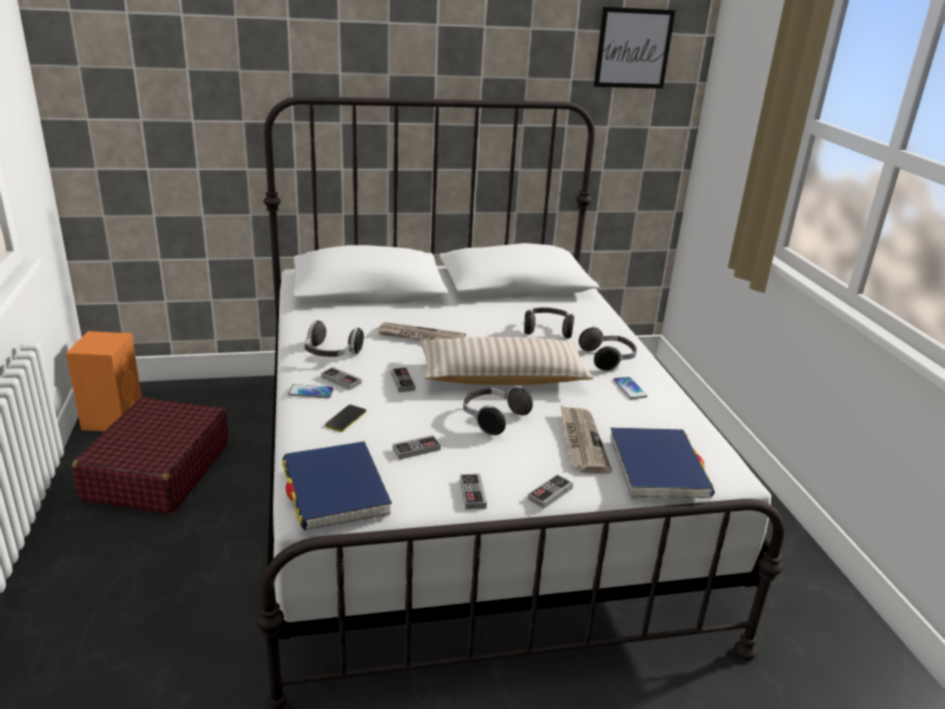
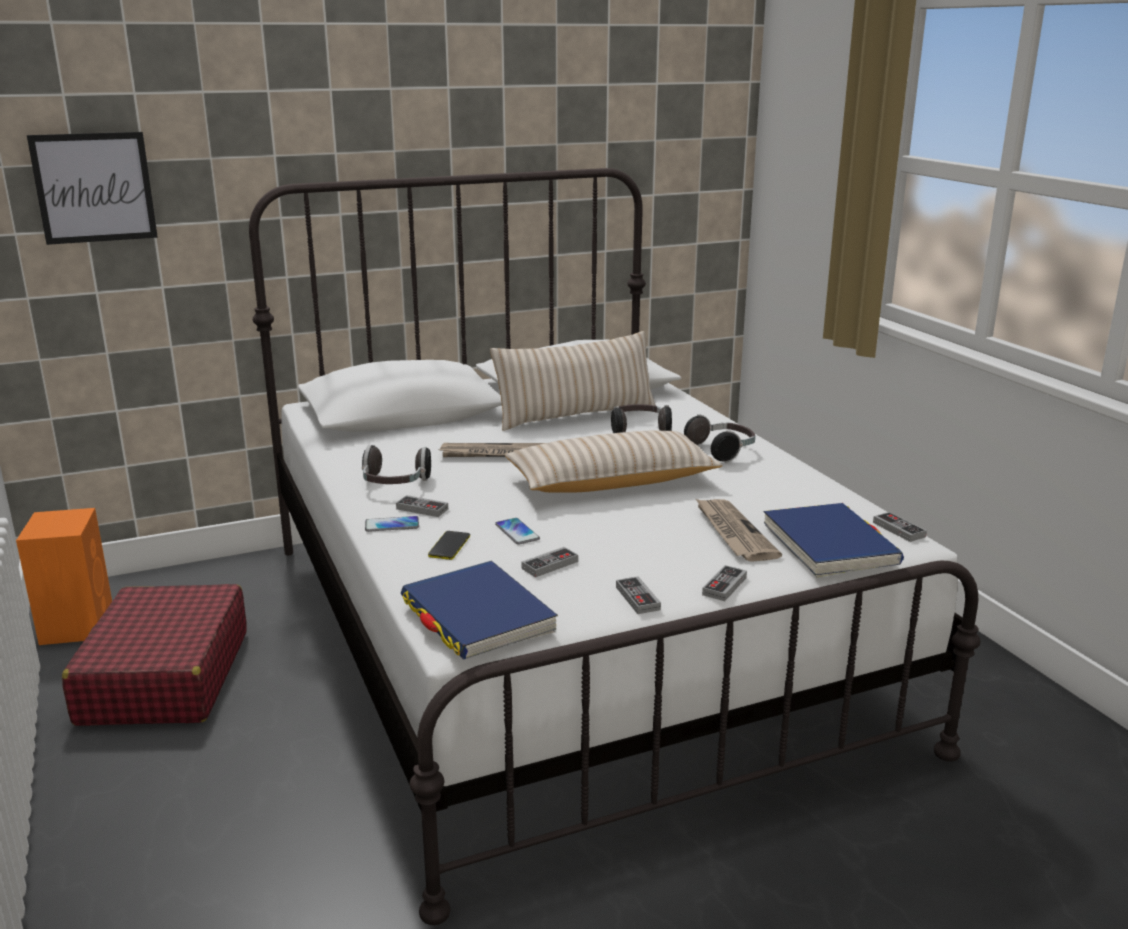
camera: 10 degrees left, 5 degrees down
(402, 382) = (496, 501): game controller -> game controller (898, 529)
(493, 419) = (622, 524): headphones -> none
(502, 309) = (576, 415): none -> beige pillow
(629, 388) = (760, 475): phone -> phone (517, 532)
(633, 48) = (673, 101): picture -> picture (94, 187)

